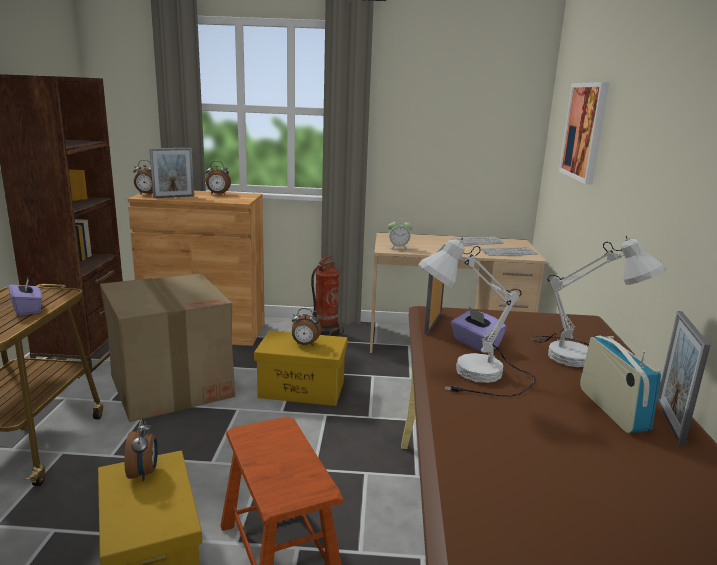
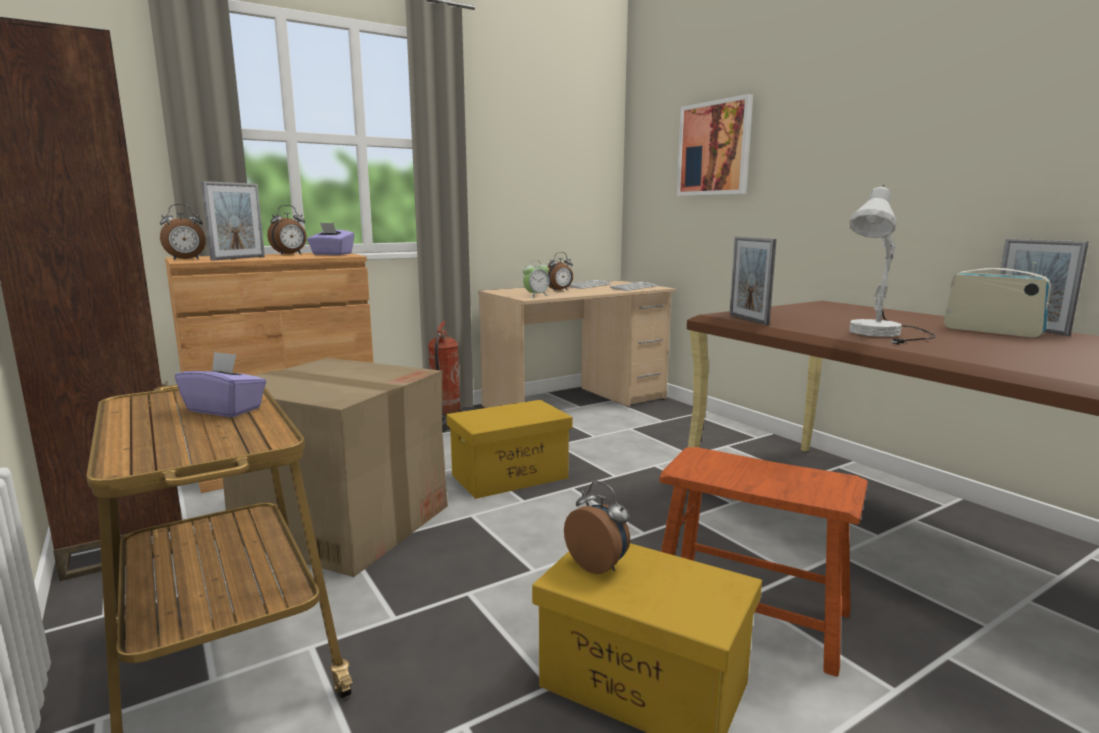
camera: 35 degrees left, 5 degrees down
(305, 344) = (513, 414): alarm clock -> alarm clock (560, 290)
(475, 344) = (815, 323): purple tissue box -> purple tissue box (332, 254)
(581, 356) = (889, 316): white table lamp -> none

